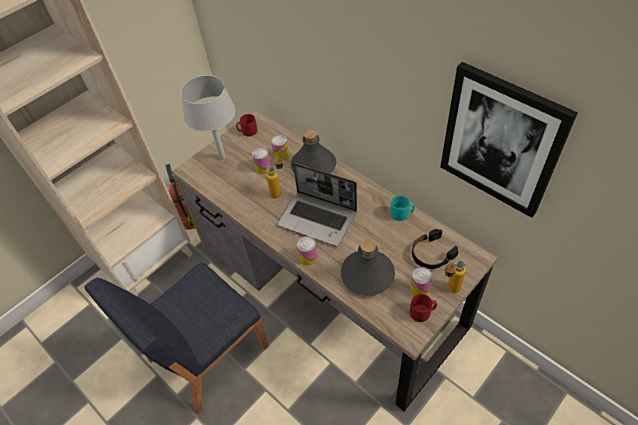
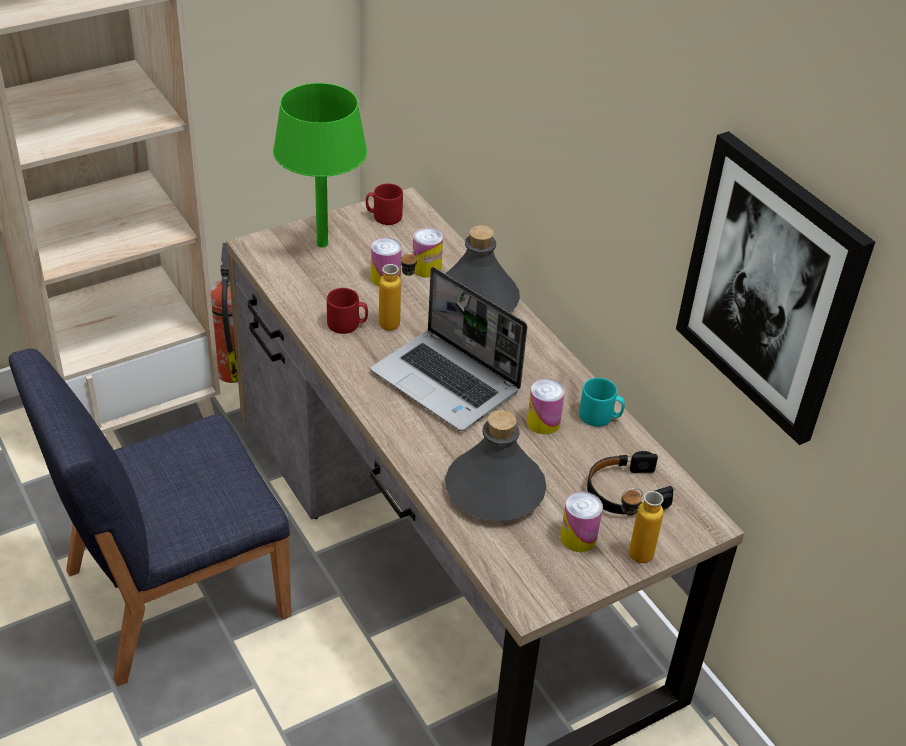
camera: 10 degrees right, 10 degrees down
(222, 157) = (322, 244): grey table lamp -> green table lamp
(308, 257) = (402, 434): can -> can (543, 422)
(422, 312) = (566, 575): red mug -> red mug (347, 324)

